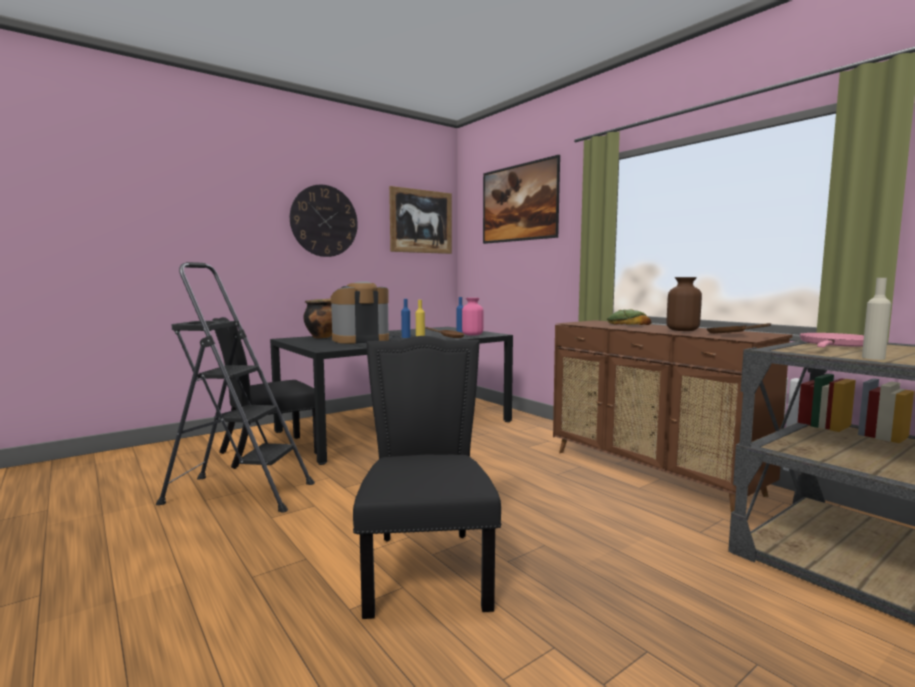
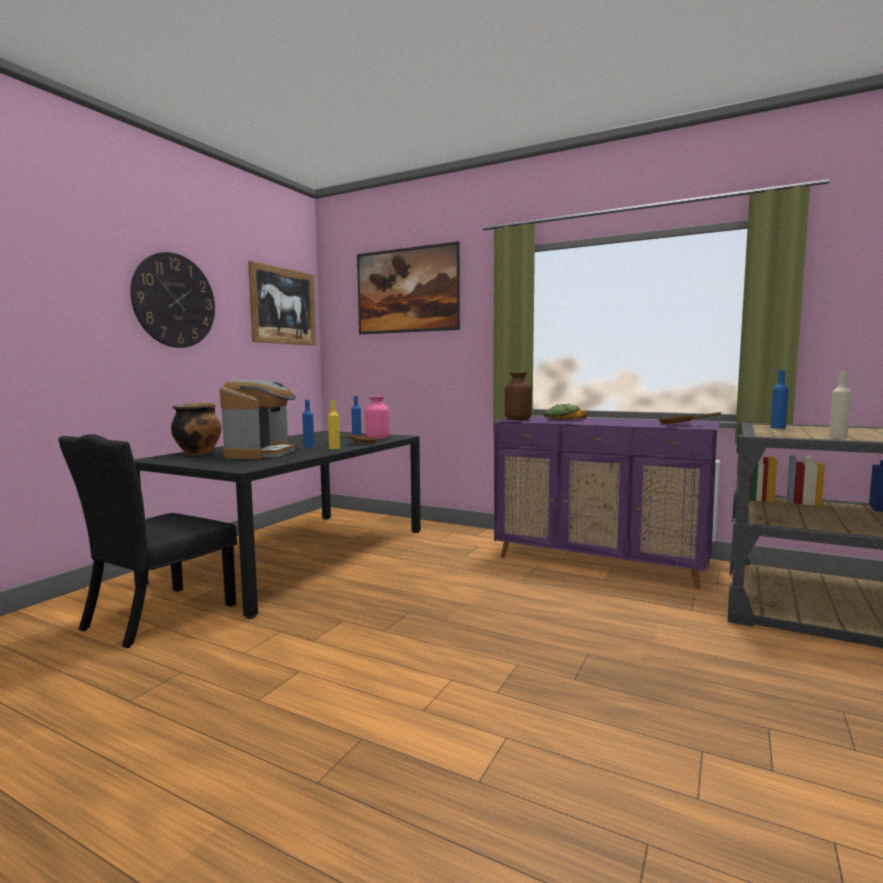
camera: 25 degrees left, 0 degrees up
(237, 493) = (170, 679): step ladder -> none
(360, 340) = (261, 453): coffee machine -> coffee machine turned 150 degrees clockwise
(426, 573) = (513, 714): black chair -> none
(651, 472) = (598, 562): brown cabinet -> purple cabinet
(682, 330) = (630, 422): brown vase -> brown vase (518, 419)
(836, 344) = (778, 428): pink frying pan -> blue bottle

